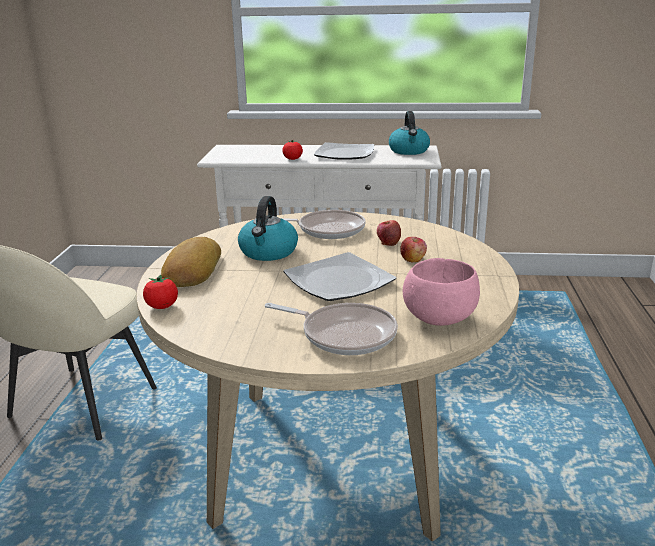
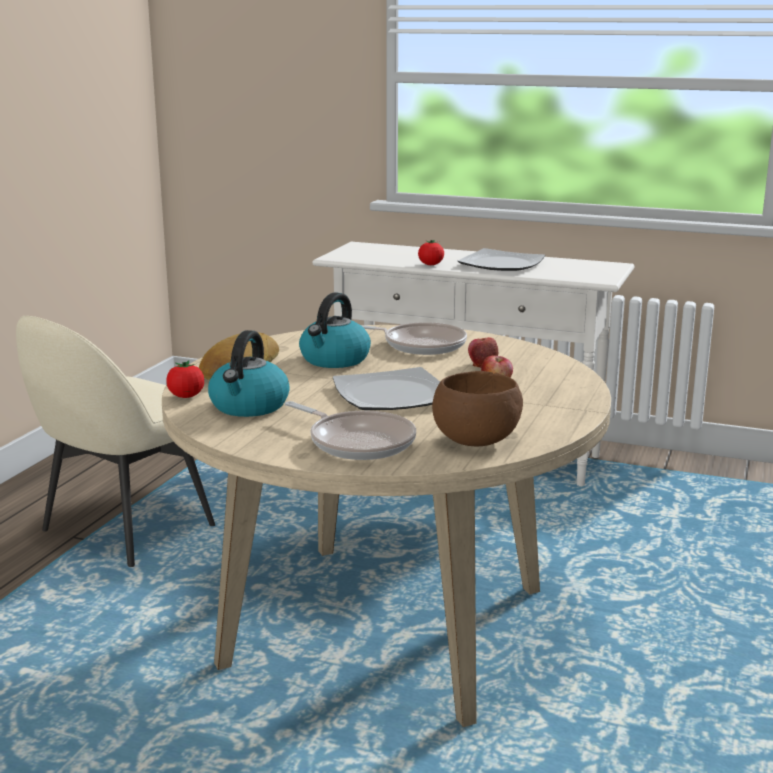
camera: 15 degrees right, 5 degrees down
(409, 151) = (589, 267): kettle -> kettle (249, 406)
(438, 318) = (474, 441): pink bowl -> brown bowl

